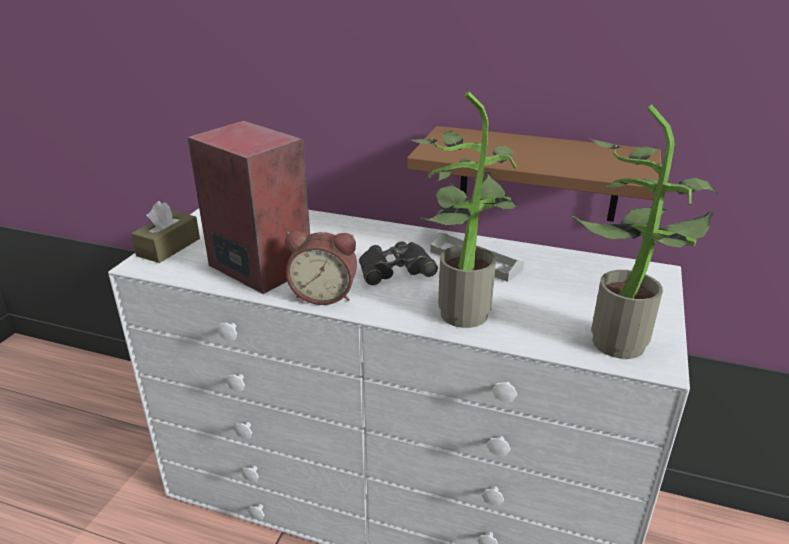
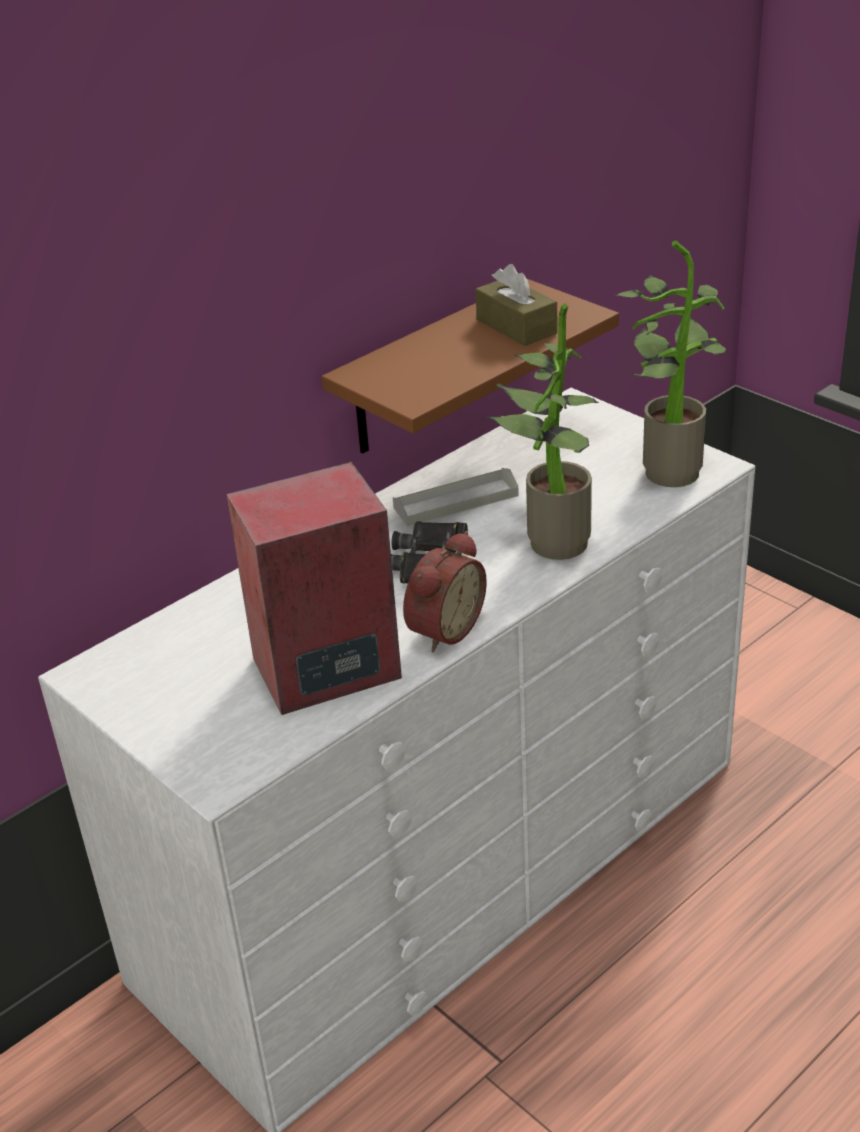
camera: 60 degrees left, 5 degrees up
(168, 247) = (187, 748): brown tissue box -> brown tissue box (516, 326)

